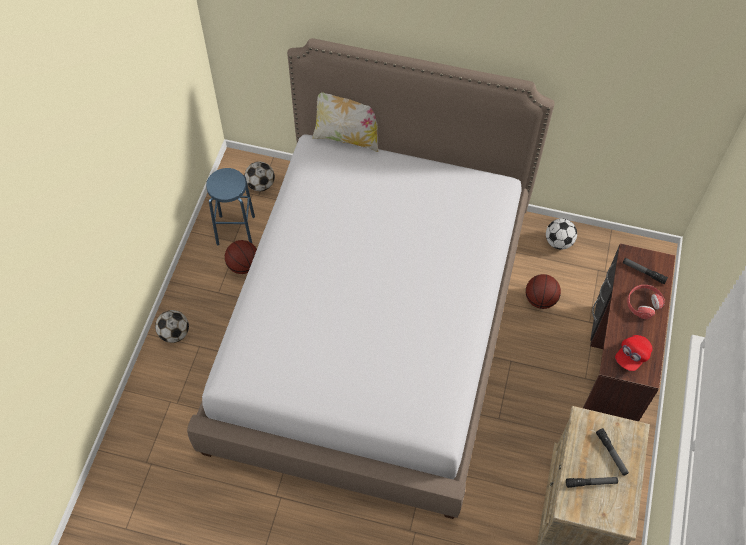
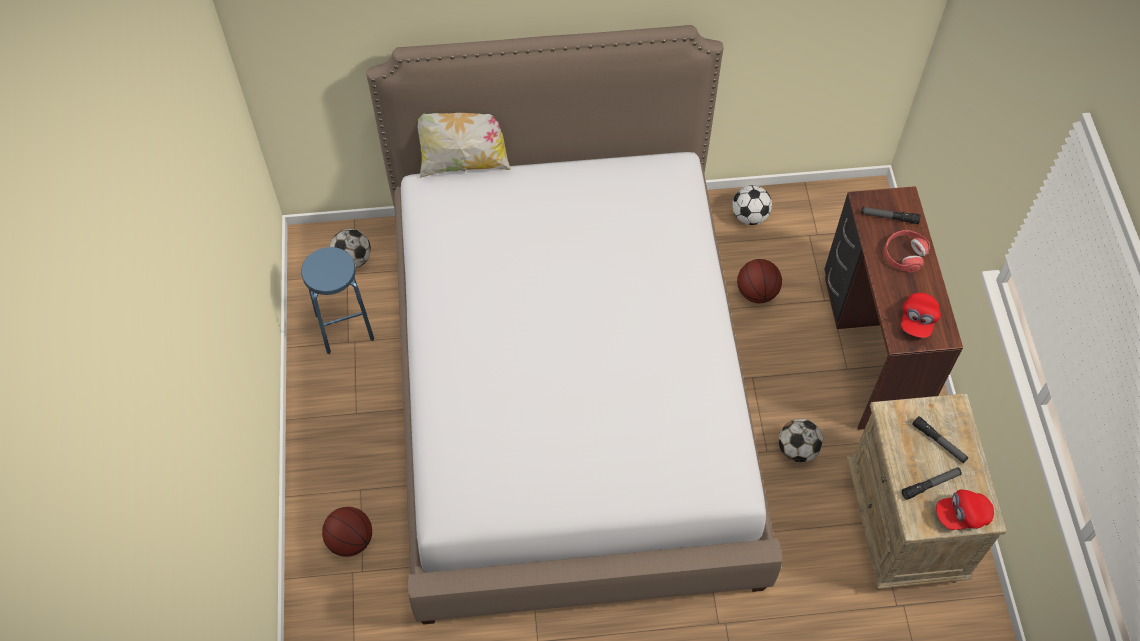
camera: 20 degrees left, 0 degrees up
(174, 333) = (321, 484): football -> football (797, 449)
(243, 265) = (374, 369): basketball -> basketball (350, 540)
(605, 514) = (962, 515): none -> red cap

